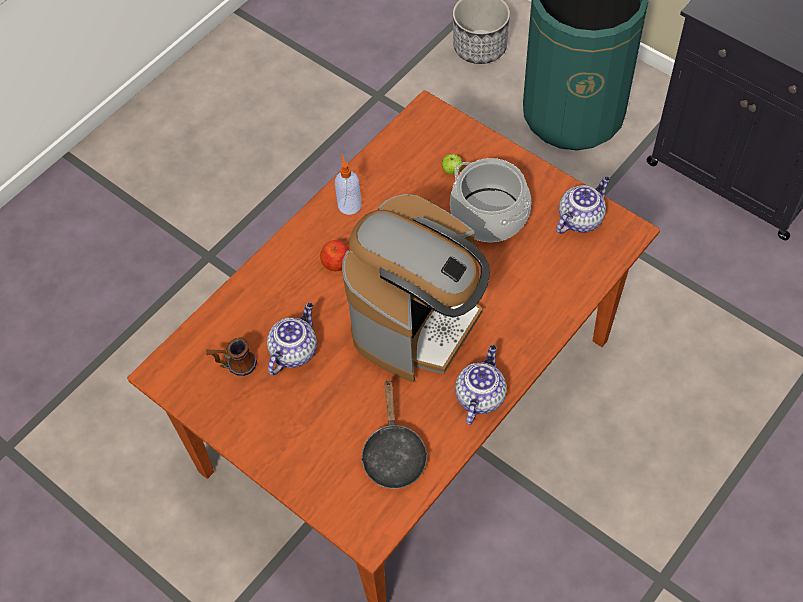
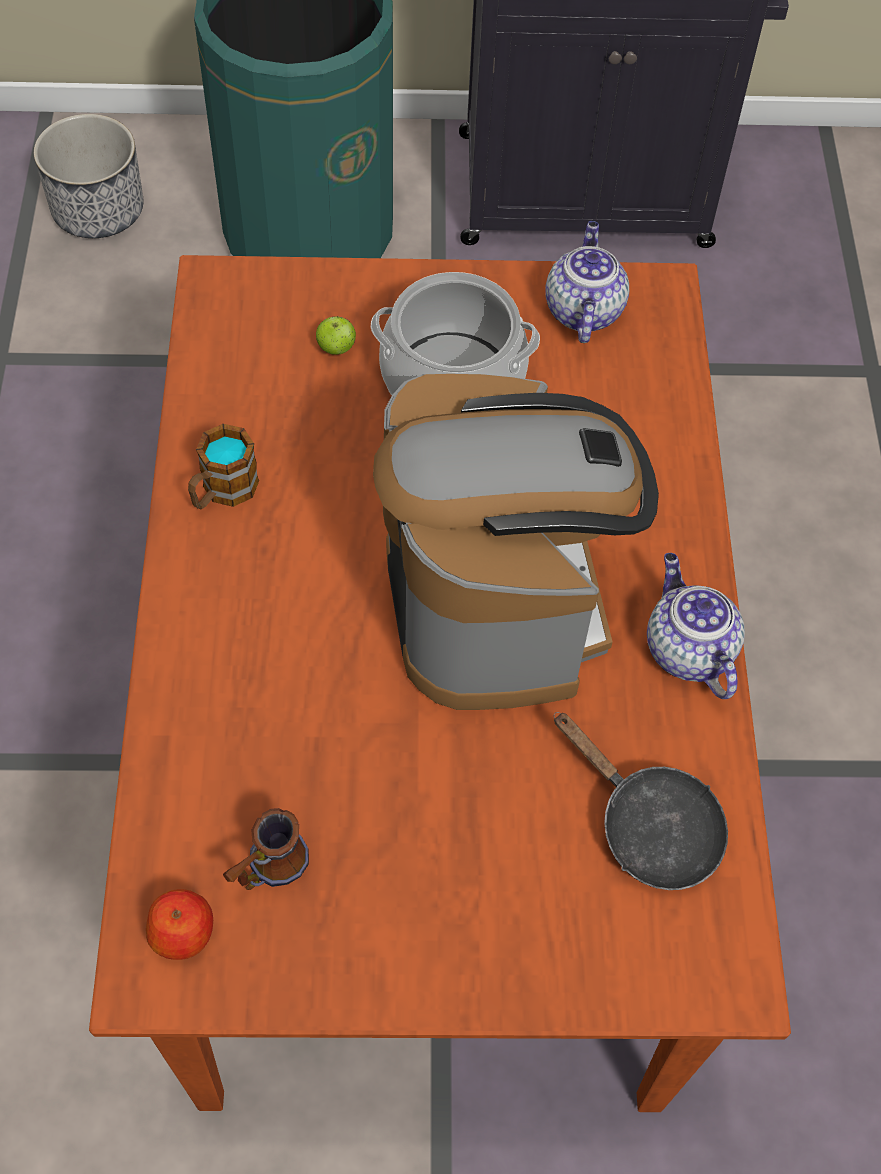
camera: 45 degrees left, 0 degrees up
(294, 350) = (345, 777): teapot -> none
(337, 263) = (286, 593): apple -> apple (183, 933)
(349, 204) = (222, 492): soap dispenser -> mug

